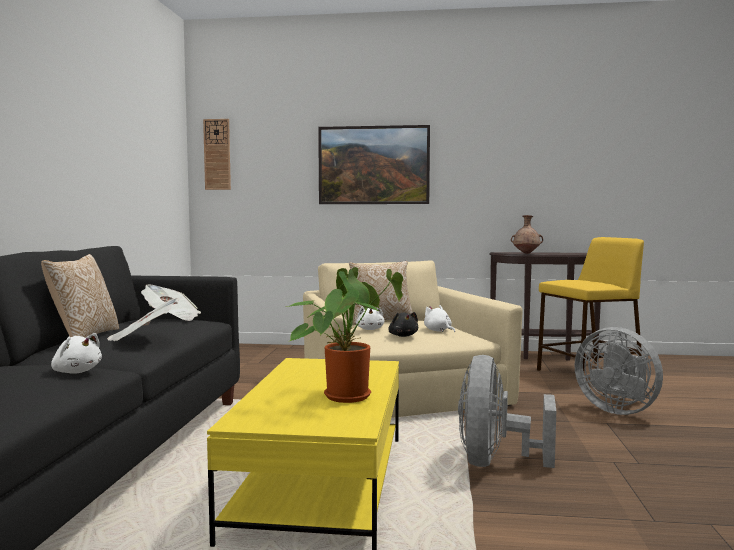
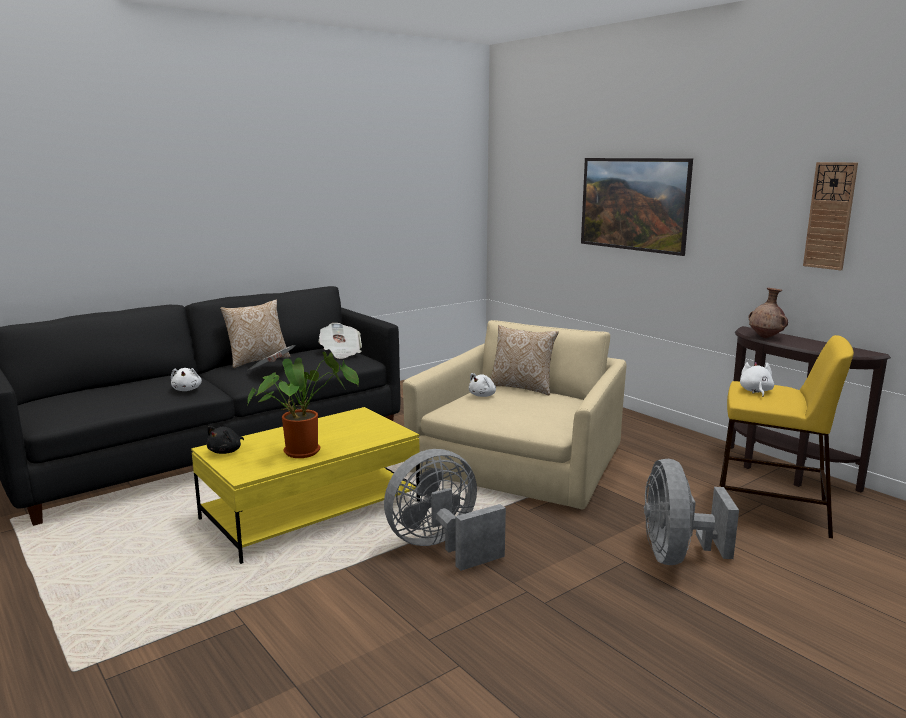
camera: 45 degrees right, 10 degrees up
(217, 154) = (507, 183): wall clock -> wall clock (830, 216)
(403, 336) = (488, 410): black plush toy -> black plush toy (226, 451)
(438, 331) = (534, 413): white plush toy -> white plush toy (755, 391)

